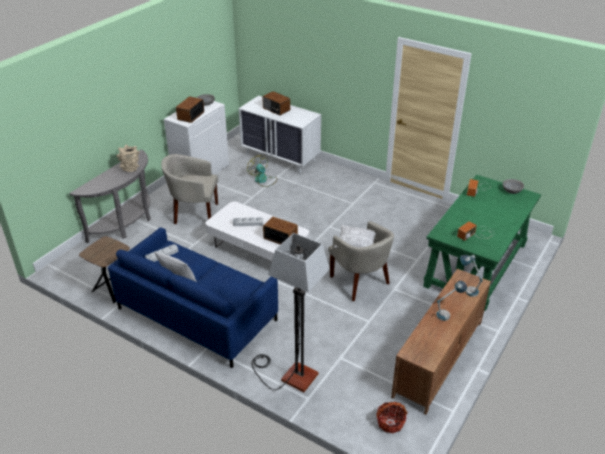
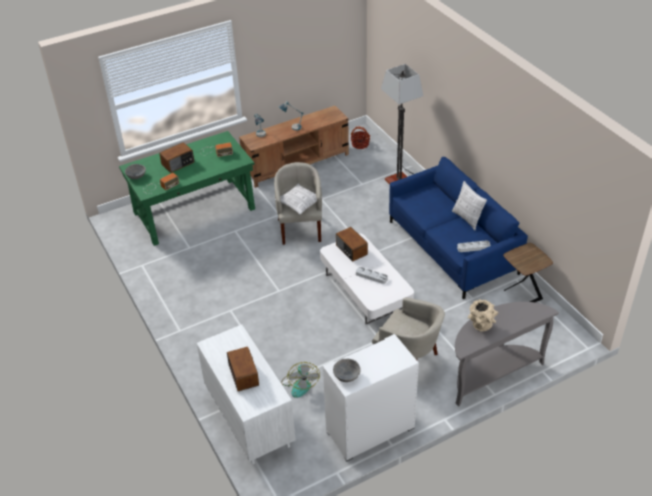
camera: 150 degrees left, 5 degrees up
(190, 116) = (380, 355): radio -> radio (178, 164)

